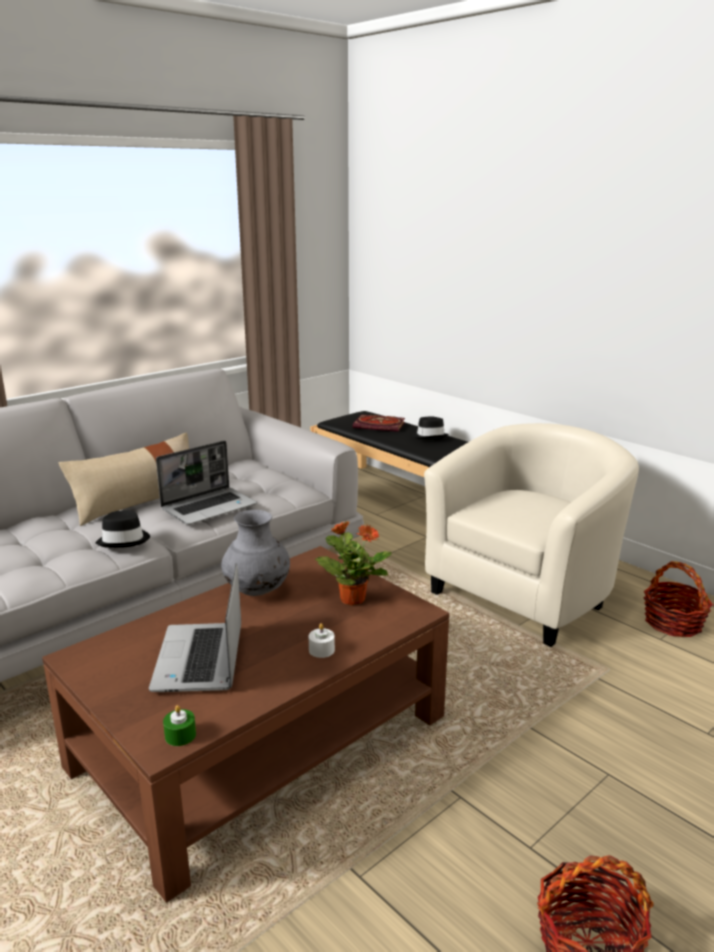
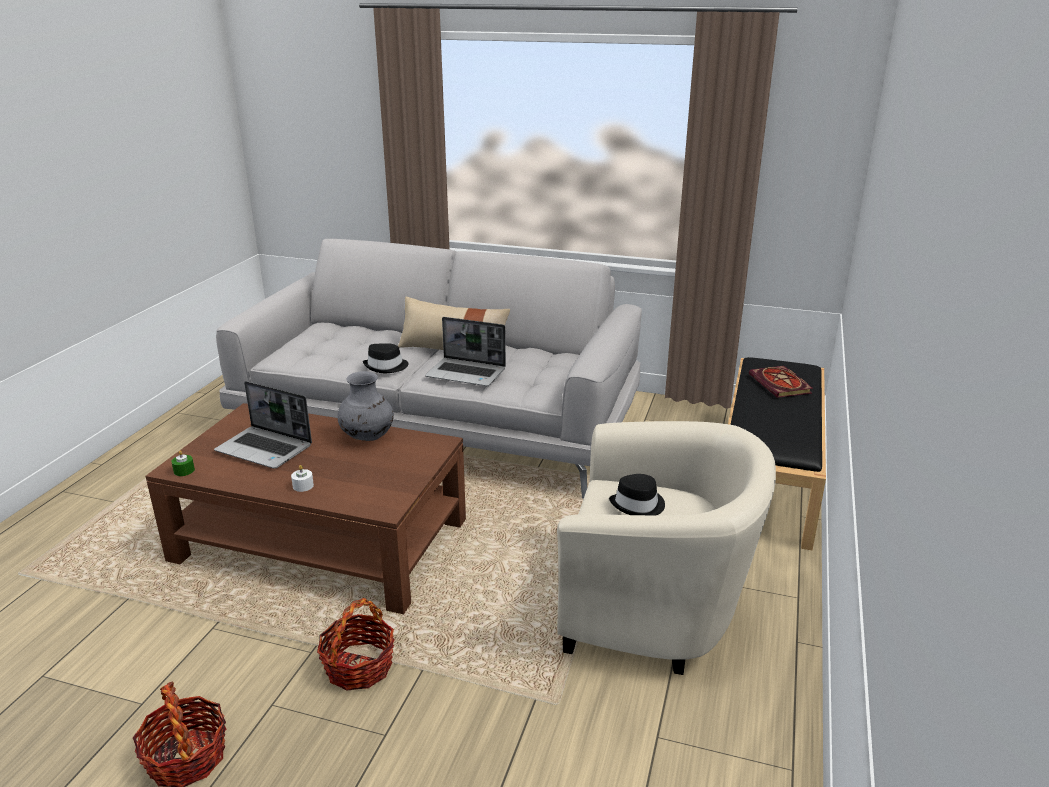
camera: 60 degrees right, 5 degrees up
(201, 660) = (265, 449): laptop -> laptop turned 120 degrees counterclockwise
(352, 599) = (385, 476): potted plant -> none
(429, 436) = (793, 417): black hat -> black hat (638, 505)
(673, 623) = (706, 743): basket -> basket (359, 667)

